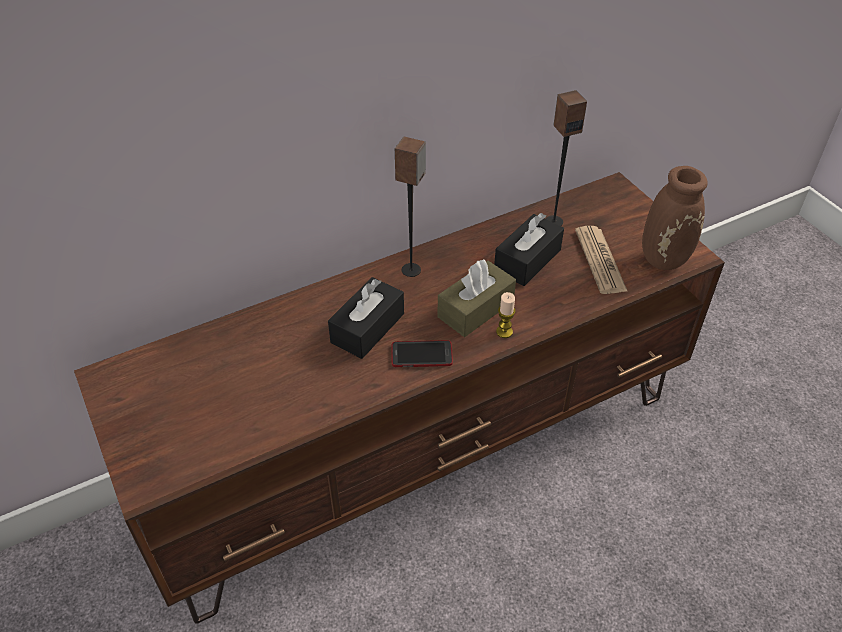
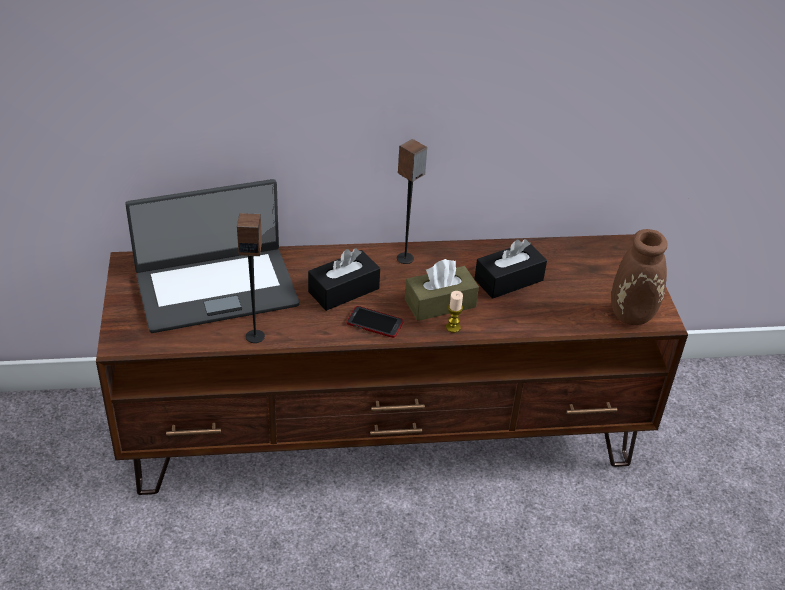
camera: 20 degrees right, 5 degrees down
(224, 374) = (216, 288): none -> laptop
(553, 221) = (552, 256): speaker -> speaker (255, 336)
(600, 260) = (573, 299): newspaper -> none

